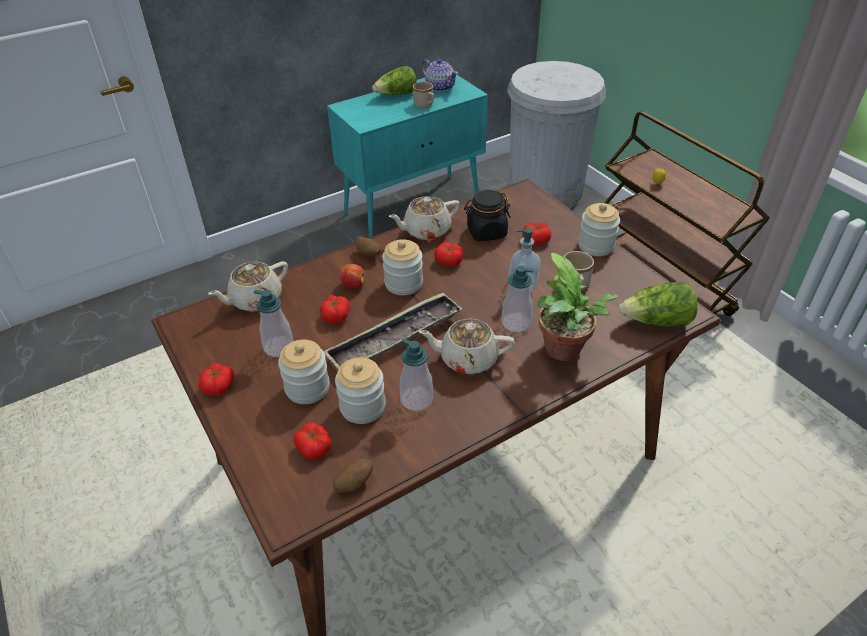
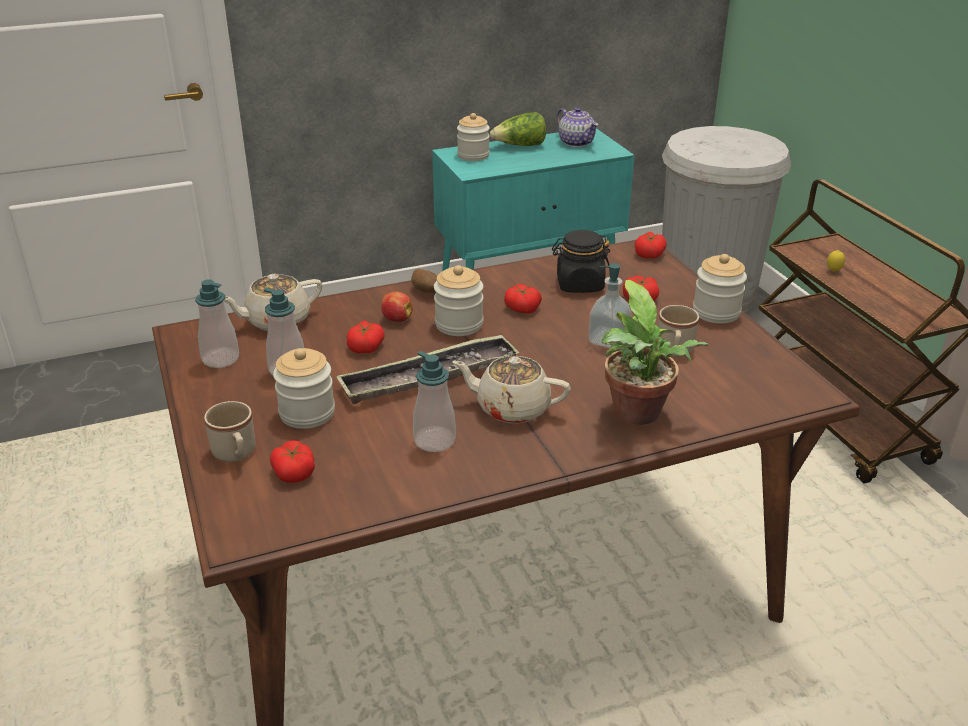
camera: 10 degrees right, 10 degrees down
(218, 386) = (204, 398): tomato -> tomato (649, 254)
(354, 483) = (329, 514): potato -> none
(362, 407) = (366, 440): jar -> jar (473, 156)
(425, 105) = (551, 159): beige mug -> beige mug (236, 454)
(426, 230) = (504, 275): beige teapot -> none
(516, 323) = (585, 379): soap dispenser -> soap dispenser (220, 359)
(656, 321) = (770, 399): lettuce -> none

